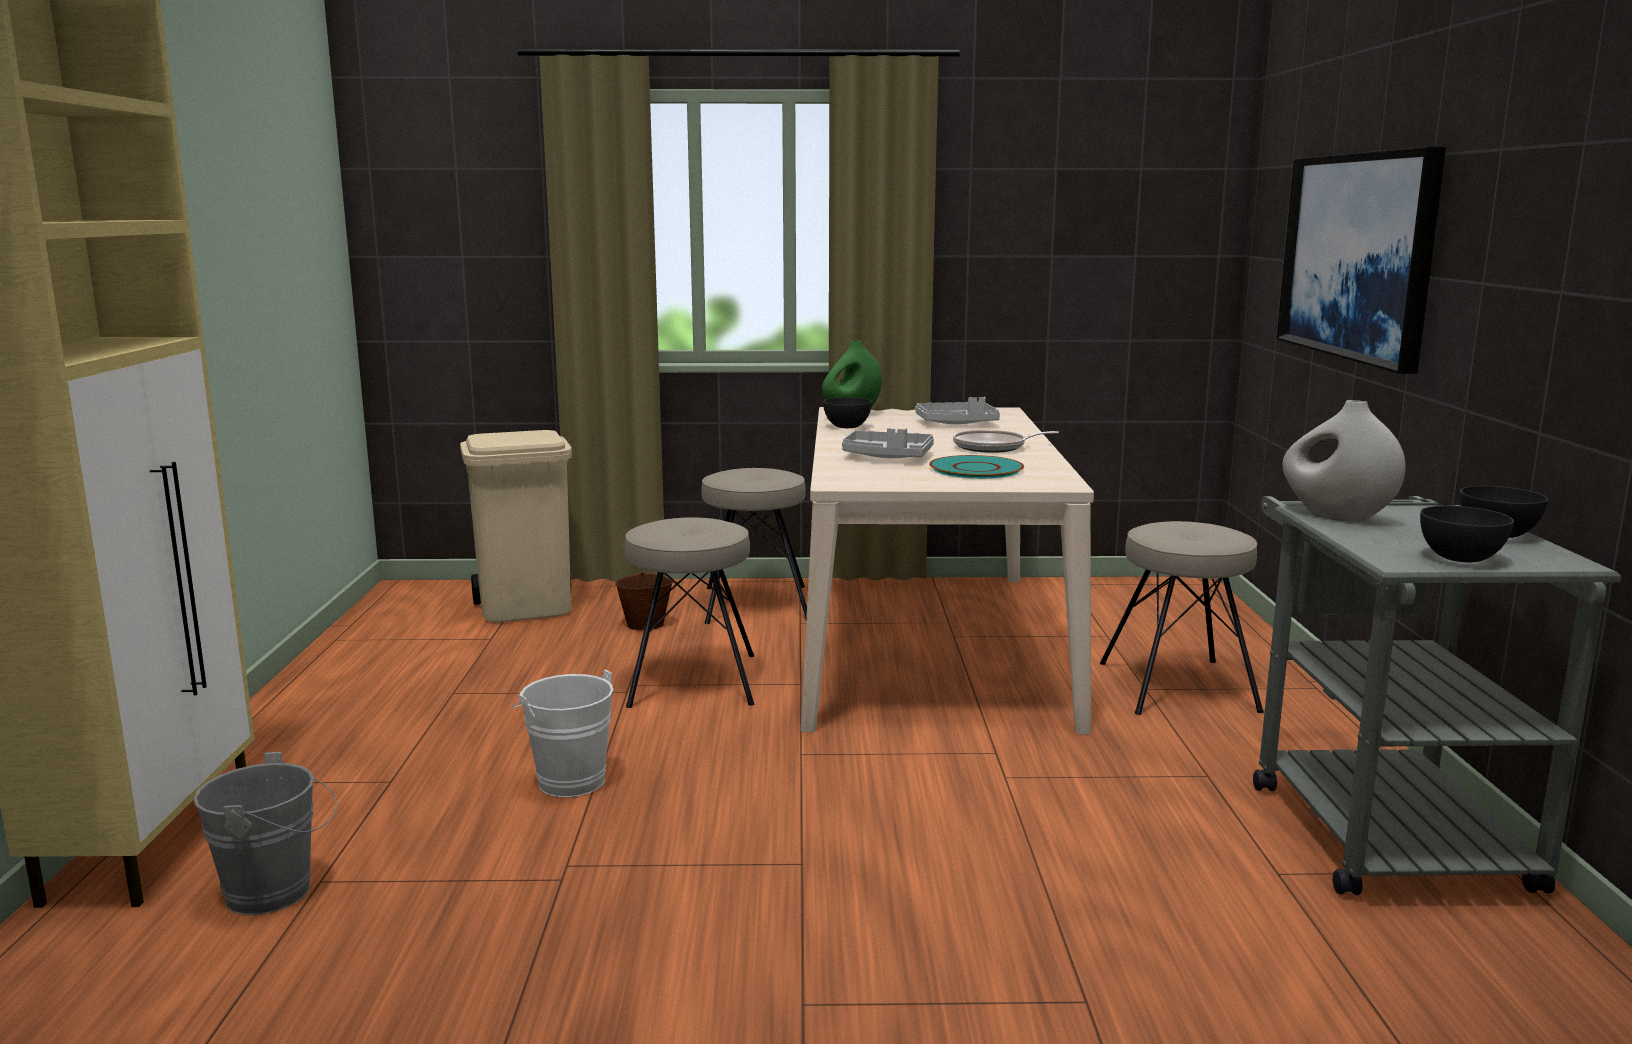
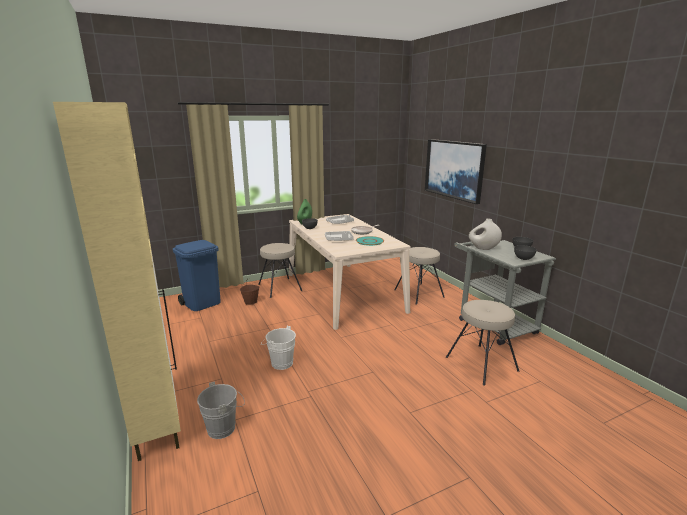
camera: 25 degrees left, 5 degrees up
(526, 608) = (202, 303): beige trash can -> blue trash can
(691, 680) = (285, 319): beige stool -> beige stool (481, 364)

